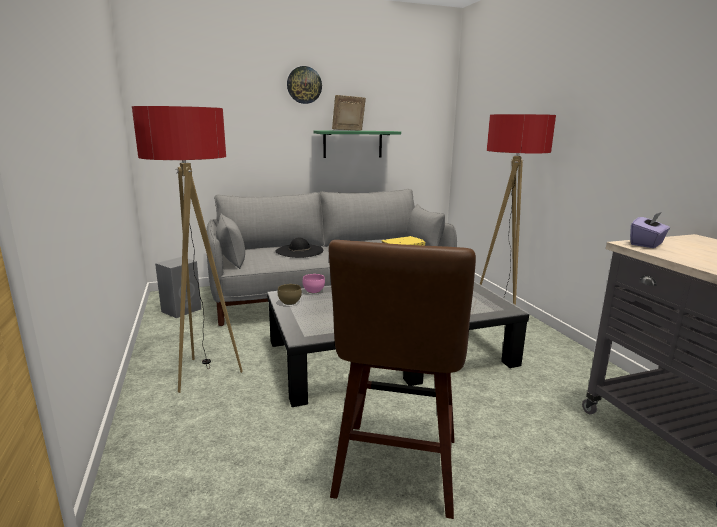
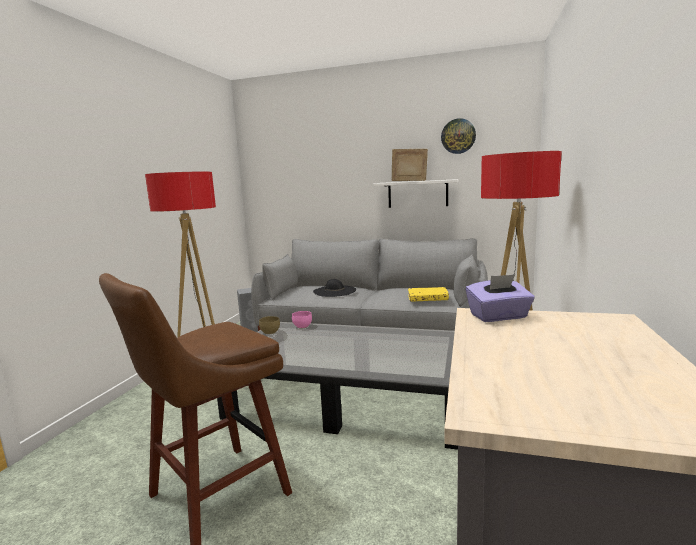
camera: 35 degrees right, 5 degrees down
(304, 85) = (370, 143): wall clock -> wall clock (458, 136)
(352, 144) = (417, 194): green shelf -> white shelf

